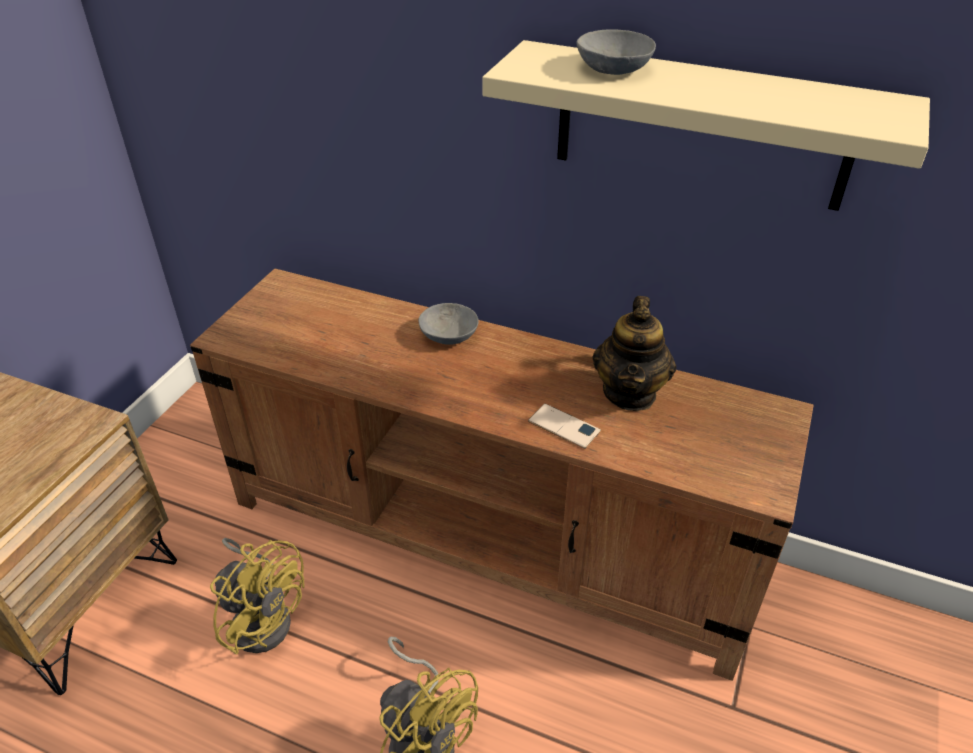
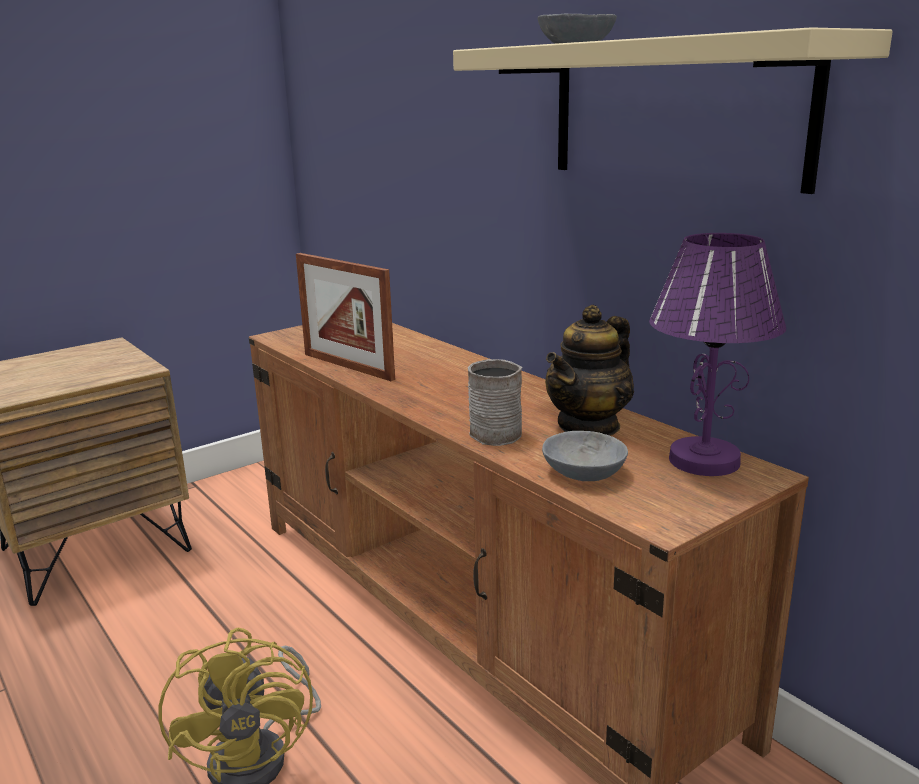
camera: 30 degrees right, 20 degrees down
(263, 616) = (217, 609): yellow fan -> none
(350, 368) = (348, 366): none -> picture frame
(447, 336) = (455, 364): grey bowl -> grey bowl (581, 472)
(564, 426) = (491, 431): phone -> grey mug
(741, 410) = (705, 461): none -> purple table lamp

